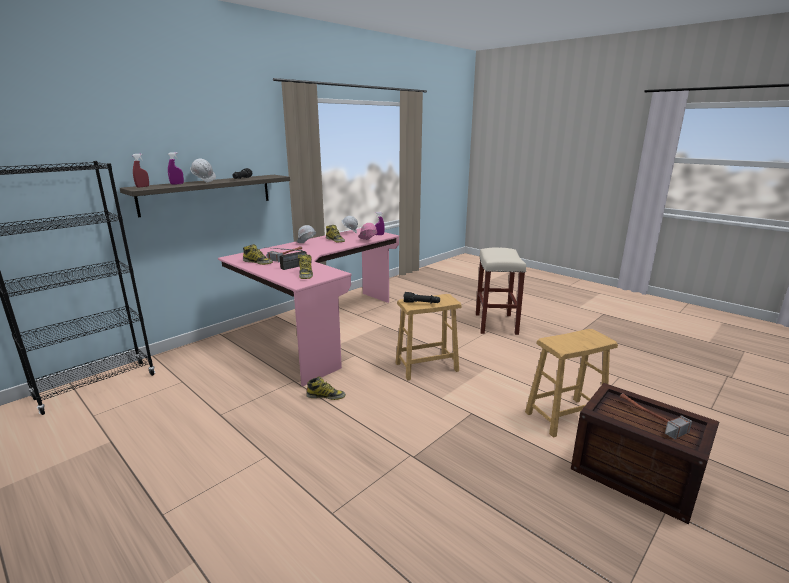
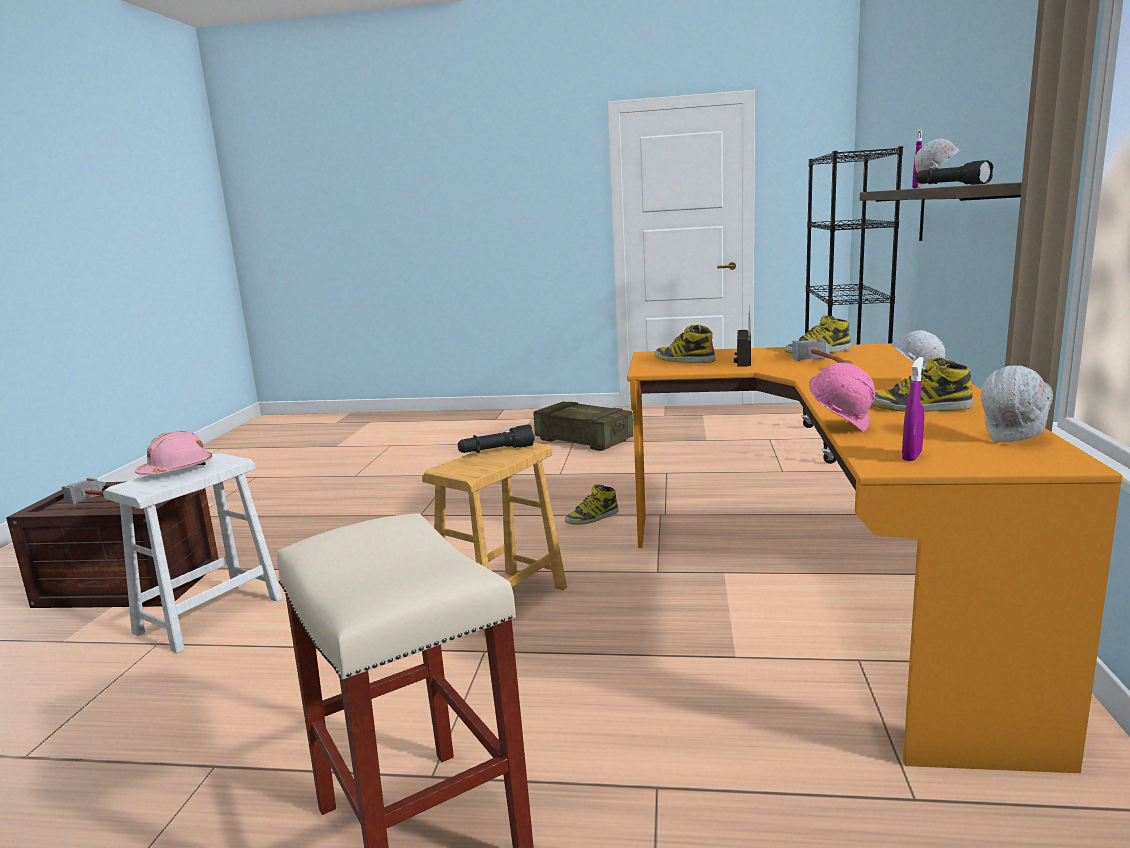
camera: 145 degrees right, 5 degrees down
(142, 187) = (904, 189): red spray bottle -> none
(149, 513) = (583, 440): none -> crate
(319, 329) = (827, 586): pink desk -> orange desk
(565, 417) = (209, 616): brown stool -> white stool
(581, 343) = (177, 470): none -> pink hard hat

